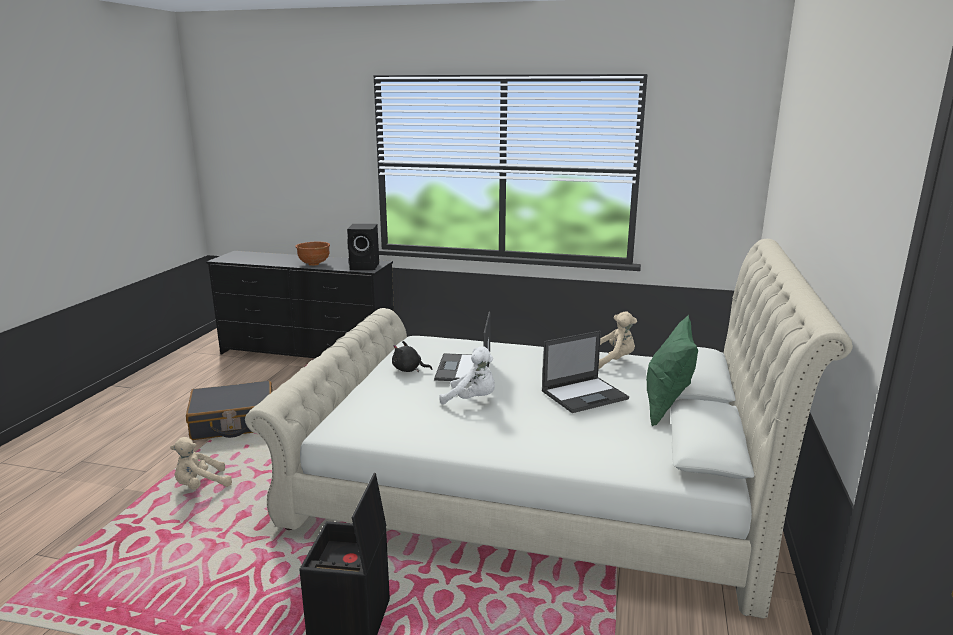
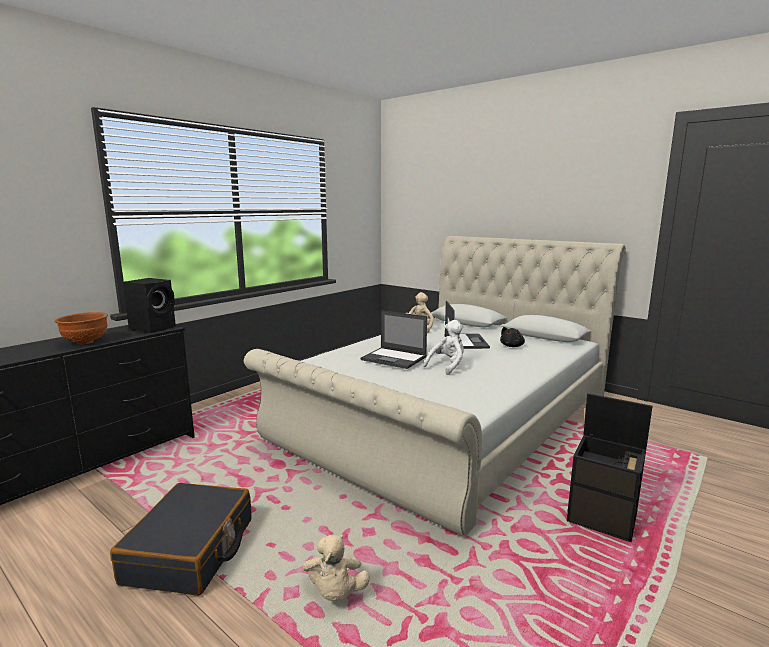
camera: 65 degrees left, 5 degrees down
(409, 370) = (370, 375): black plush toy -> black plush toy (512, 346)
(666, 407) = (494, 332): green pillow -> none

